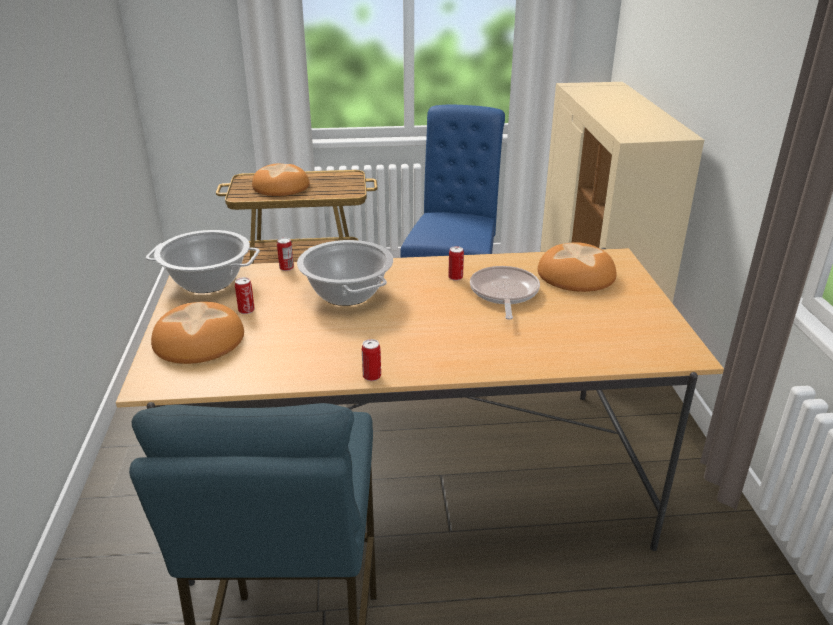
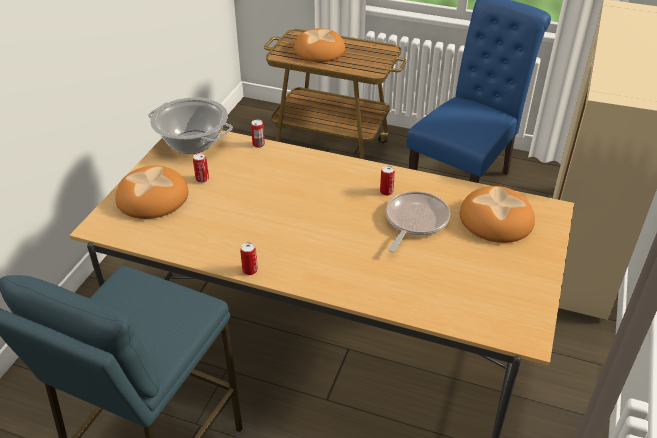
camera: 25 degrees right, 10 degrees up
(346, 293) = (286, 183): cooking pot -> none

